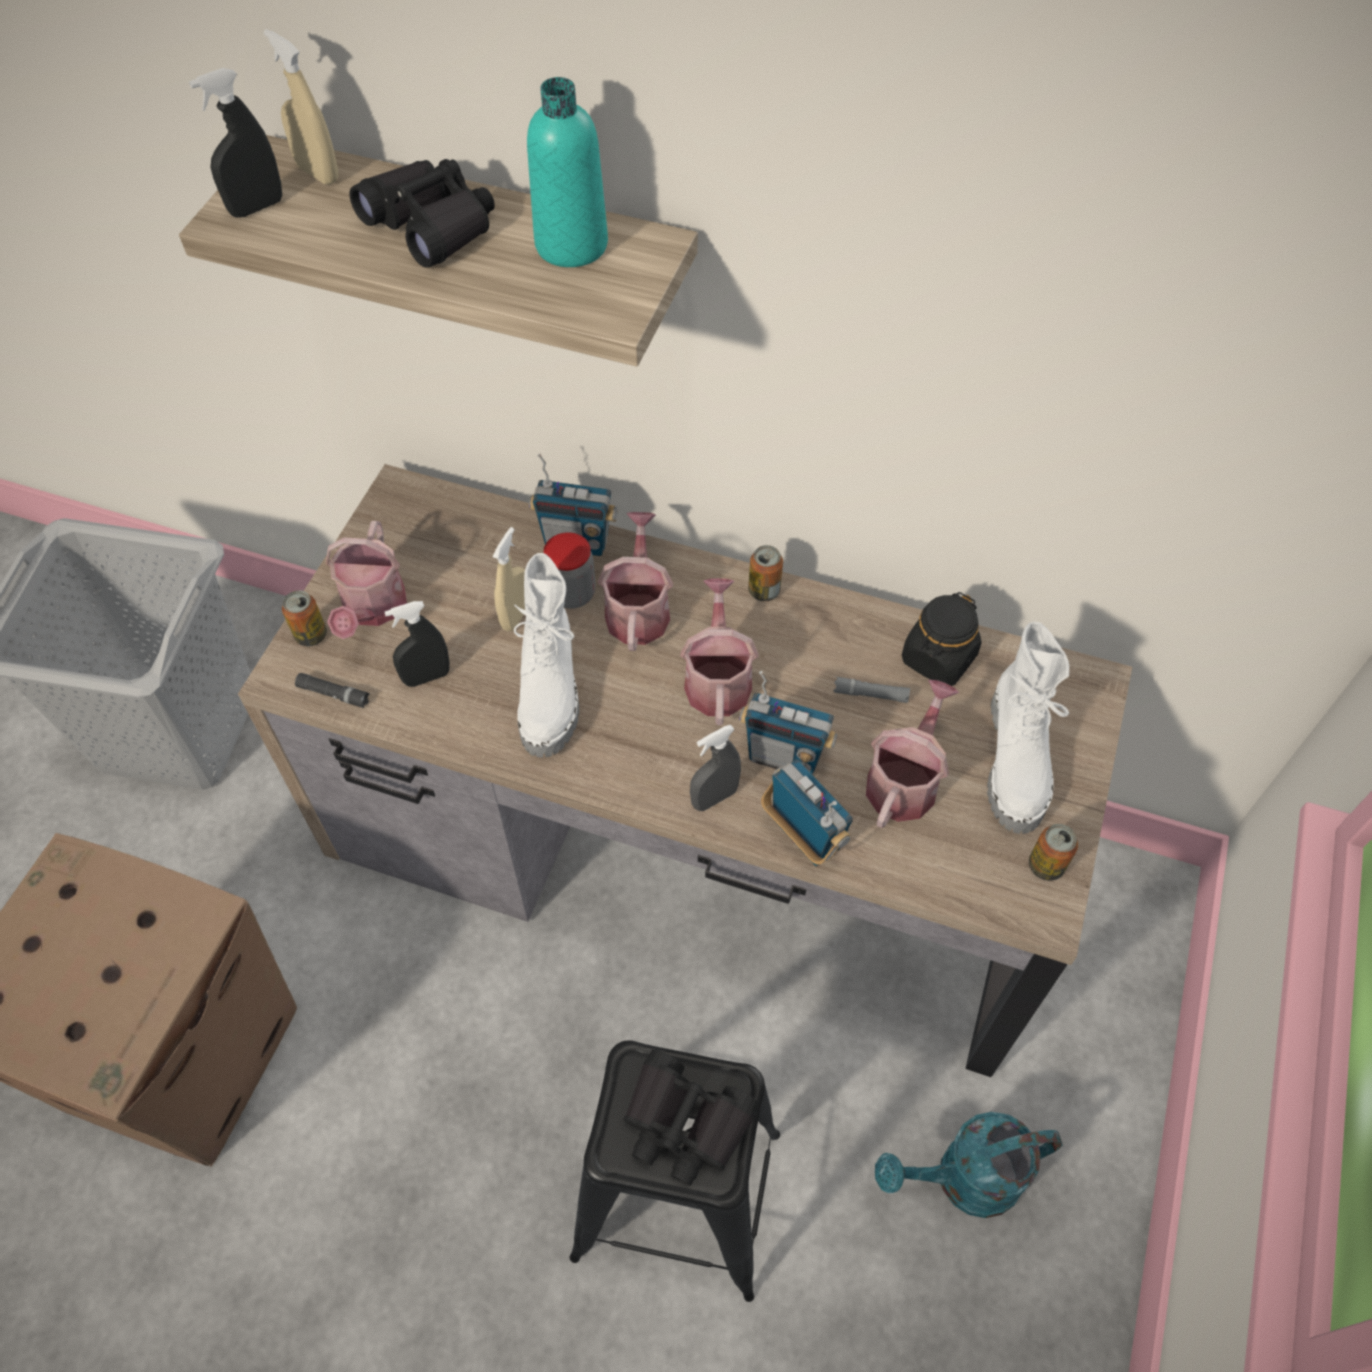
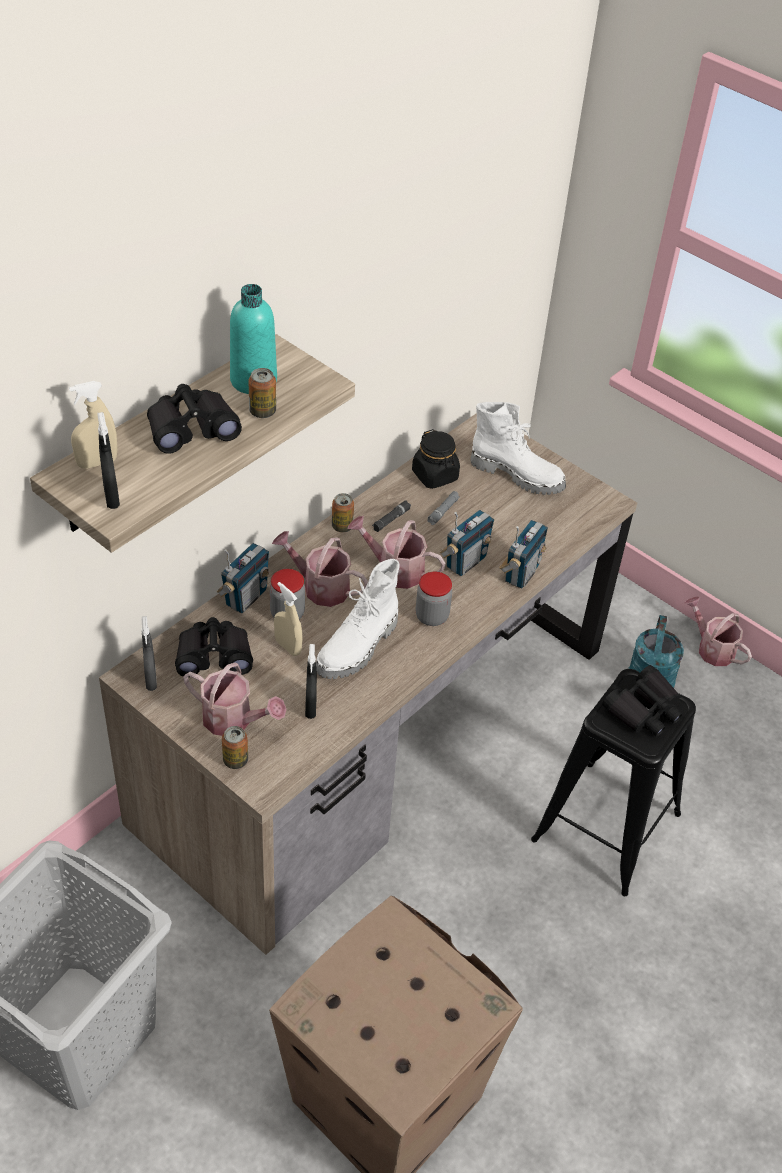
camera: 70 degrees left, 10 degrees down
(334, 694) = (295, 760): black flashlight -> black flashlight (391, 519)
(466, 550) = (214, 655): none -> black binoculars
(551, 691) = (359, 648): white boot -> white boot turned 105 degrees clockwise
(653, 753) = (432, 616): none -> jar
(714, 798) = (476, 601): grey spray bottle -> grey spray bottle (151, 679)
(804, 837) = (521, 573): radio -> radio turned 135 degrees clockwise
(905, 780) = (506, 520): watering can -> watering can (711, 648)
(1045, 866) = (583, 491): can -> can (262, 411)

